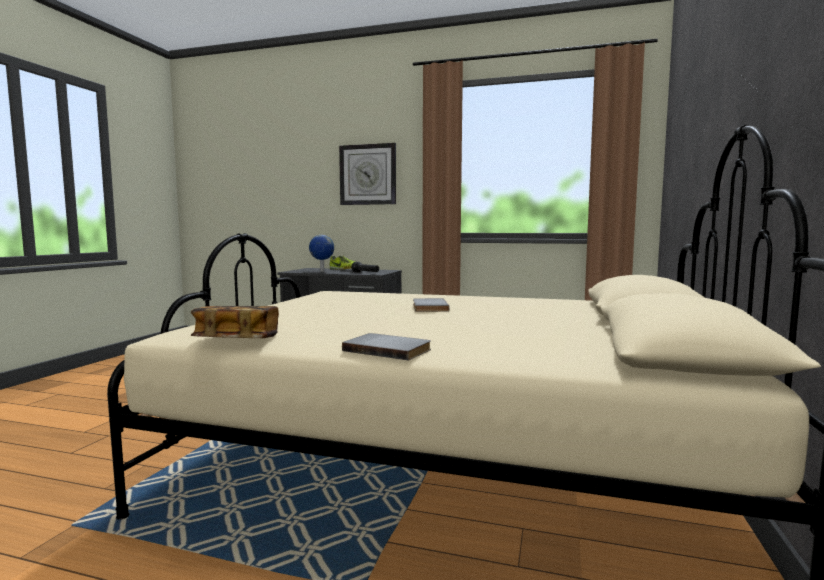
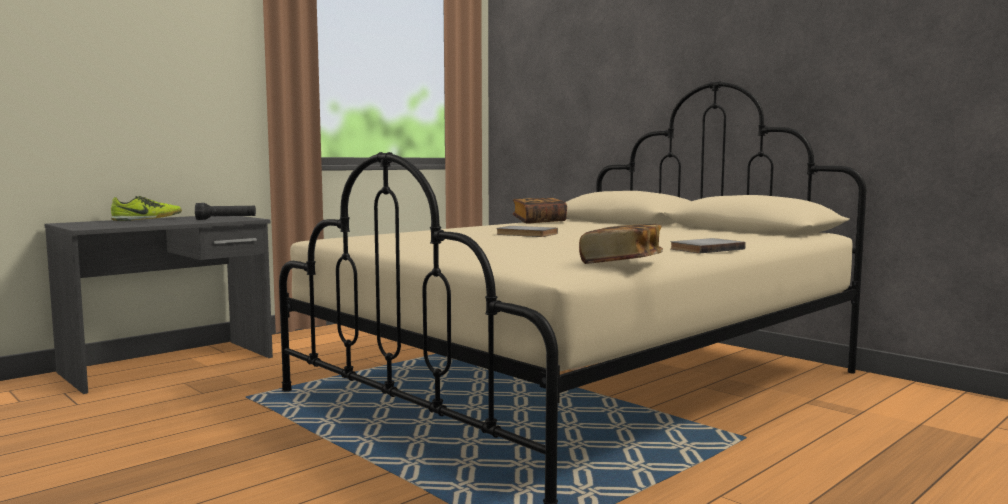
camera: 60 degrees left, 0 degrees up
(322, 271) = (142, 223): globe -> none
(368, 174) = (162, 61): wall clock -> none
(546, 299) = (539, 221): none -> book

